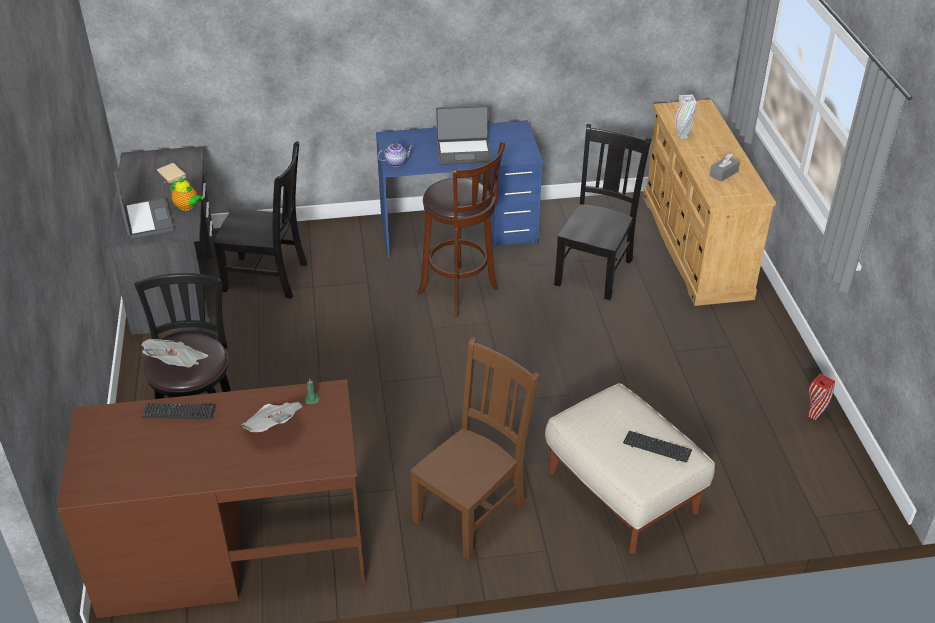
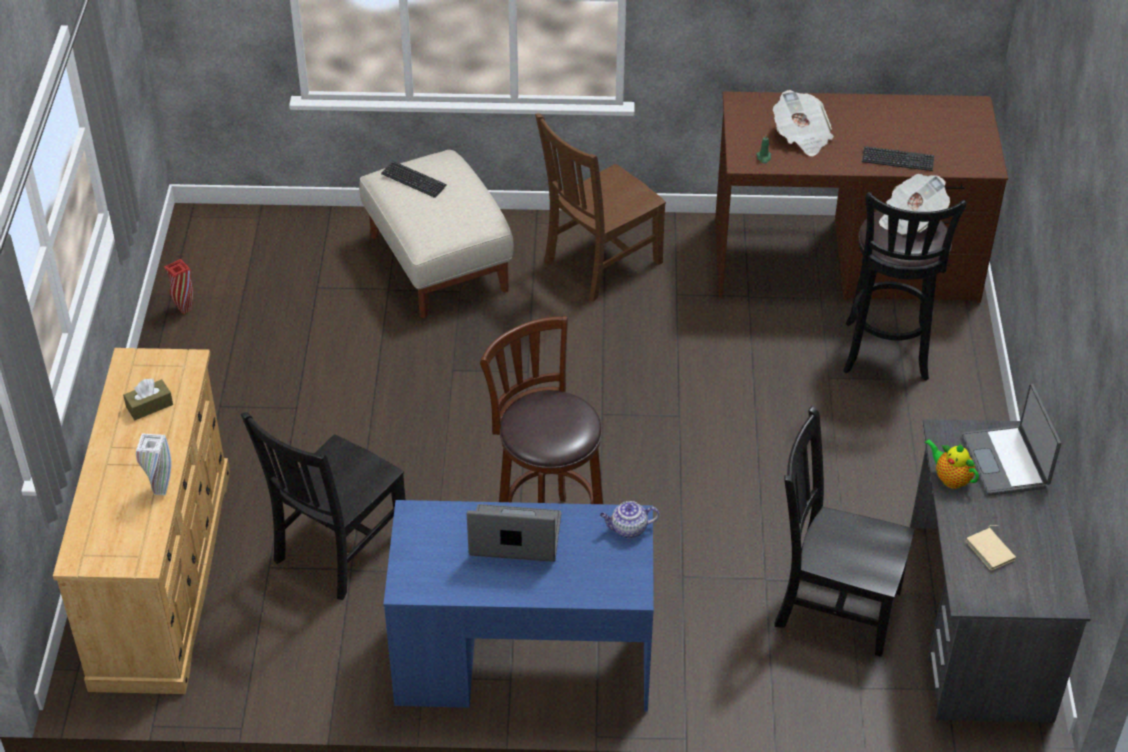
camera: 170 degrees left, 5 degrees up
(723, 173) = (149, 406): grey tissue box -> brown tissue box

